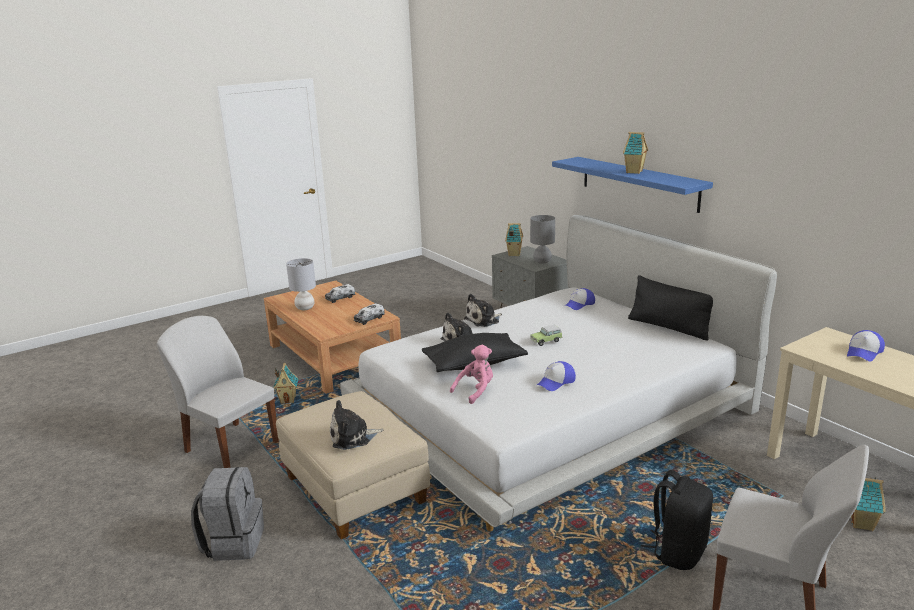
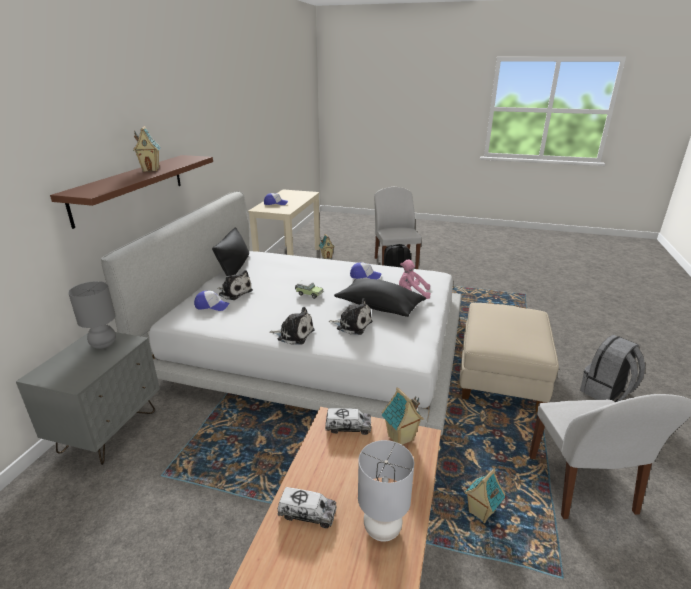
camera: 130 degrees left, 5 degrees up
(352, 437) = (516, 315): plush toy -> plush toy (234, 292)
(514, 254) = (70, 376): toy house -> toy house (400, 439)
(638, 183) = (130, 188): blue shelf -> brown shelf

